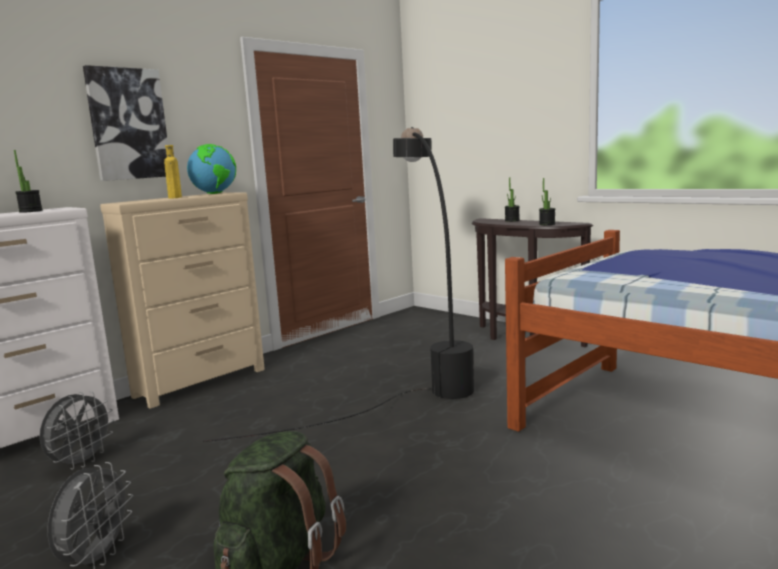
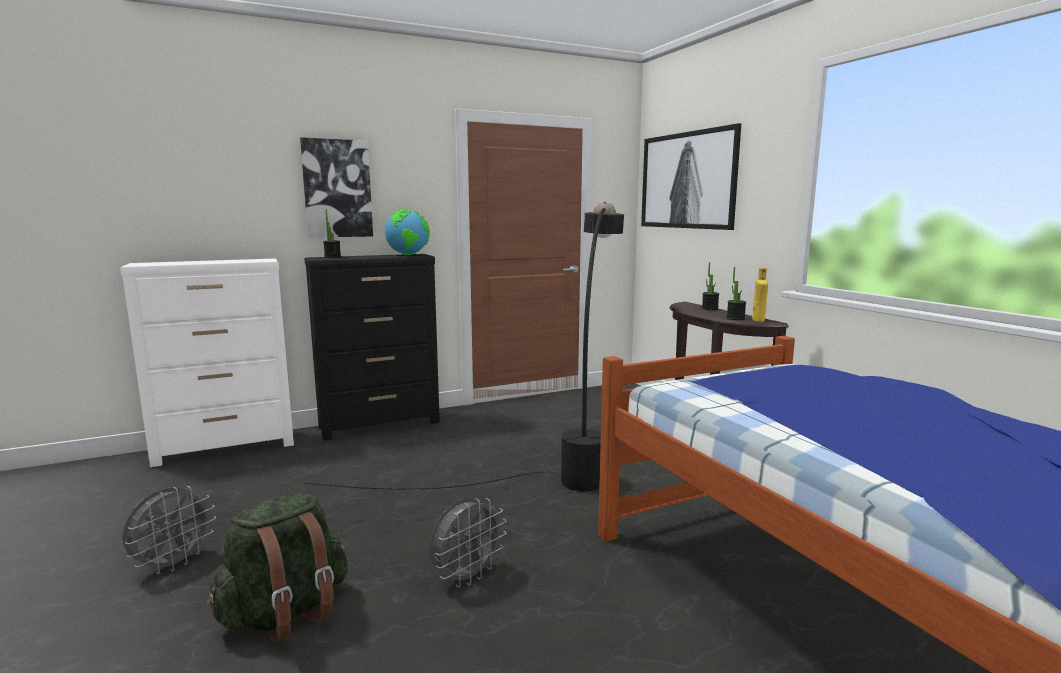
camera: 20 degrees right, 0 degrees up
(31, 211) = (237, 261): potted plant -> potted plant (332, 257)
(81, 462) = (236, 477): grey fan -> grey fan (467, 577)
(175, 197) = (367, 256): yellow bottle -> yellow bottle (758, 320)
(202, 382) = (381, 425): beige dresser -> black dresser
(464, 107) = (688, 180): none -> picture

